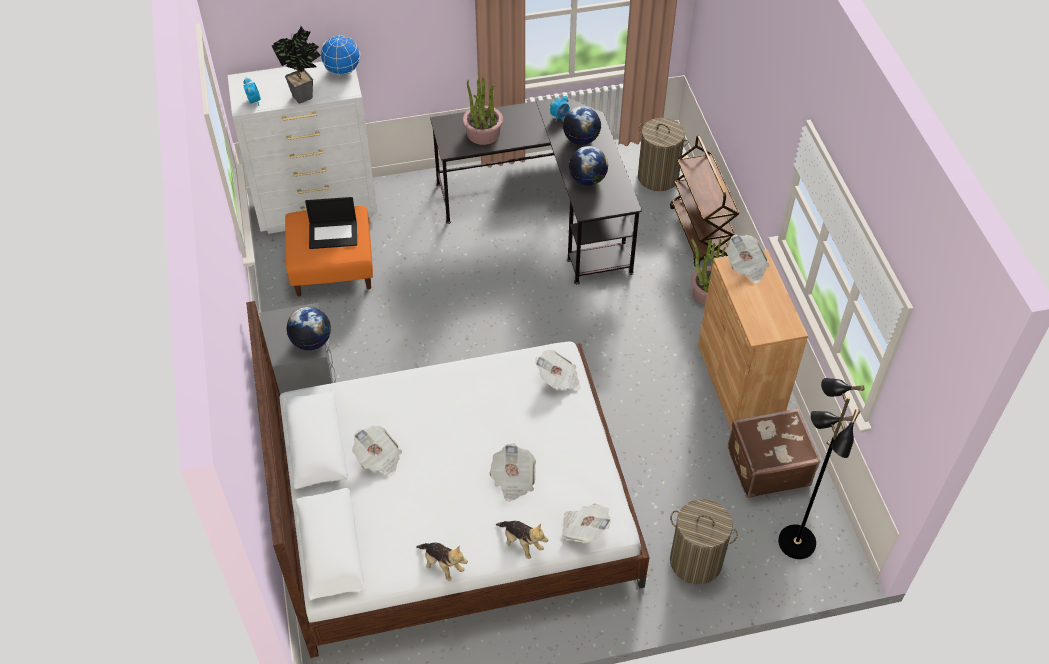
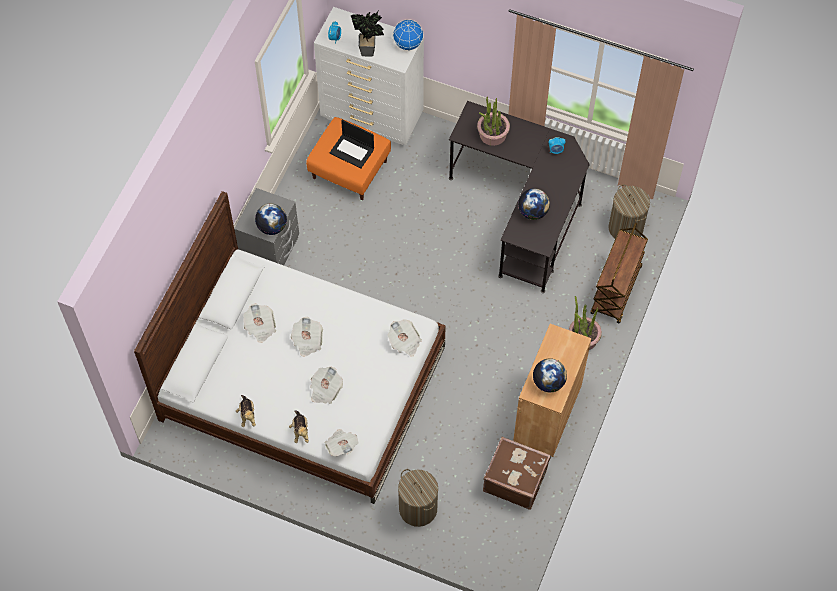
camera: 35 degrees right, 10 degrees up
(581, 139) = (555, 177): globe -> globe (548, 382)
(746, 266) = (565, 342): newspaper -> newspaper (307, 341)
(795, 542) = (488, 537): black floor lamp -> none

